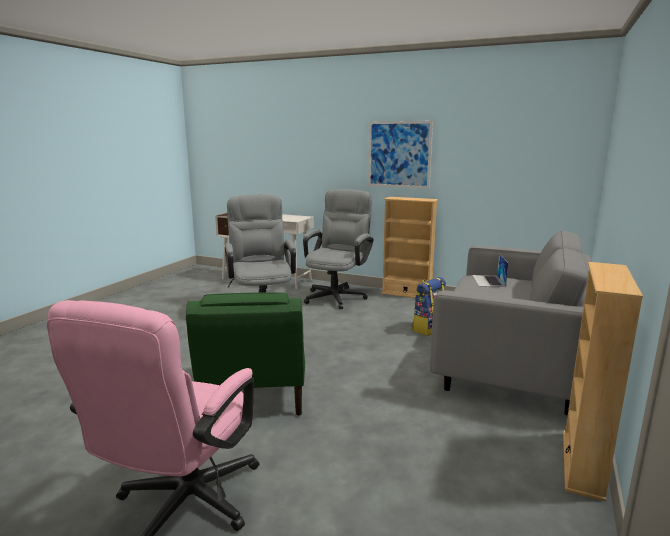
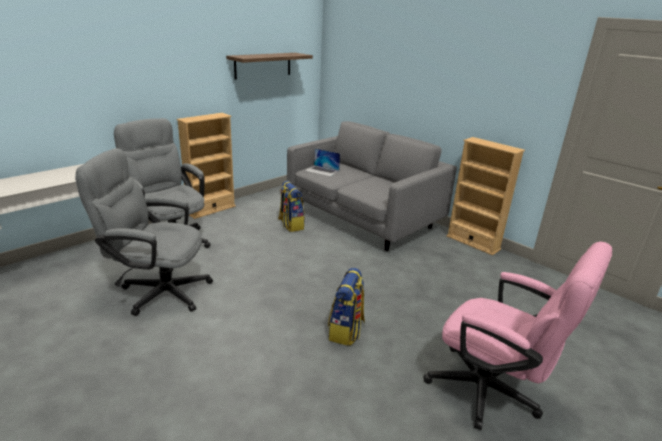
camera: 70 degrees left, 10 degrees up
(254, 393) = (346, 331): green armchair -> backpack
(399, 154) = (180, 72): picture -> none
(500, 155) = (263, 65): none -> shelf

